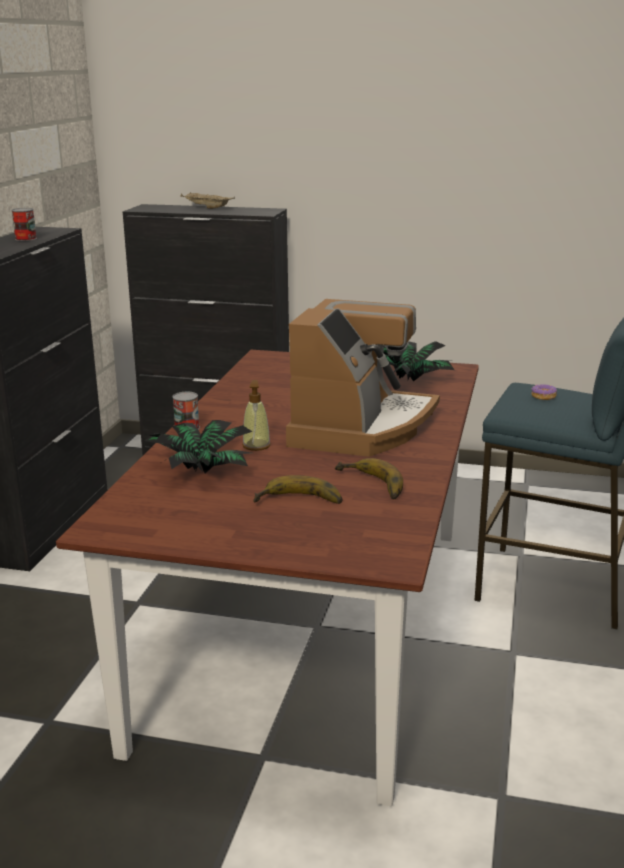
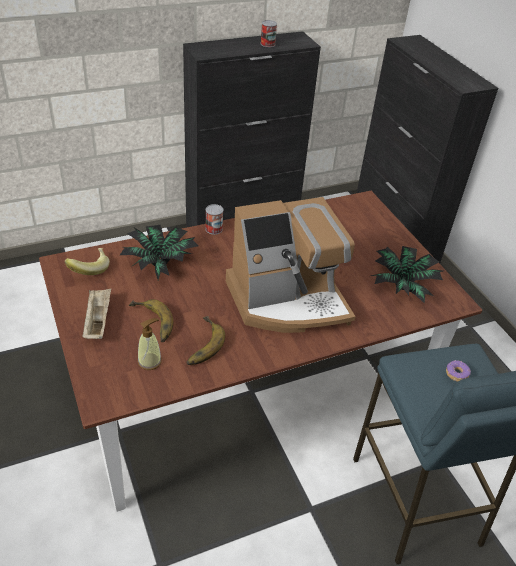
camera: 50 degrees right, 20 degrees up
(140, 513) = (89, 269): none -> banana
(206, 207) = (446, 59): beige tray -> beige tray (98, 321)
(256, 445) = (215, 268): soap dispenser -> soap dispenser (150, 361)

